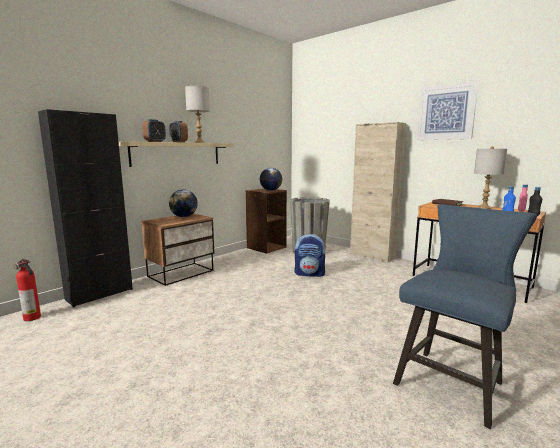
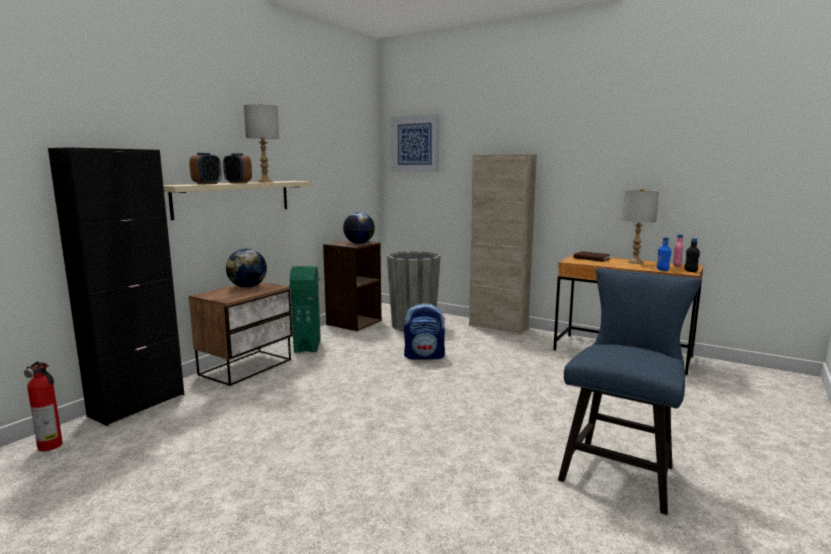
camera: 10 degrees left, 0 degrees up
(228, 261) = (308, 346): none -> green trash can
(446, 112) = (585, 143): picture -> picture (415, 144)

